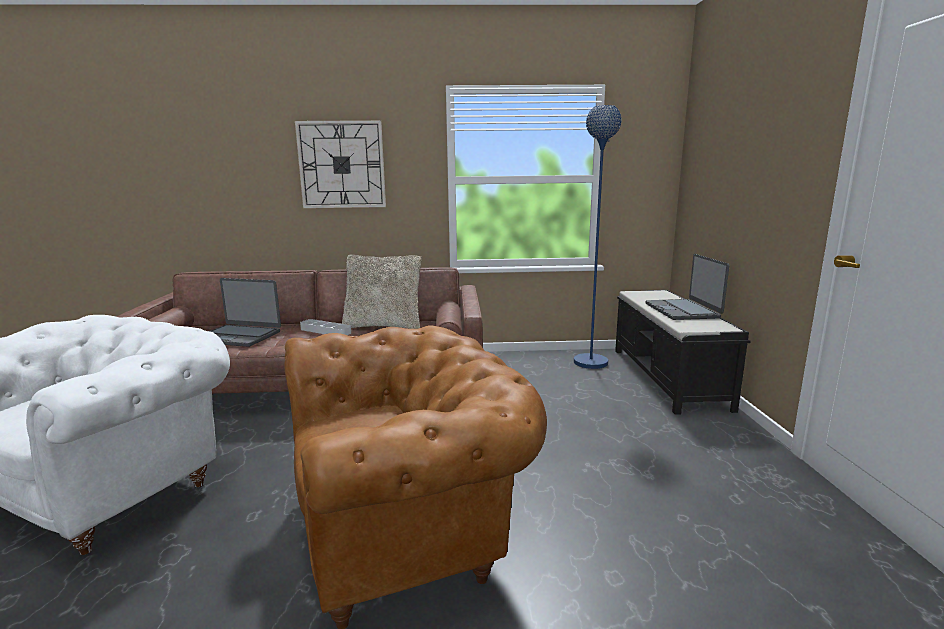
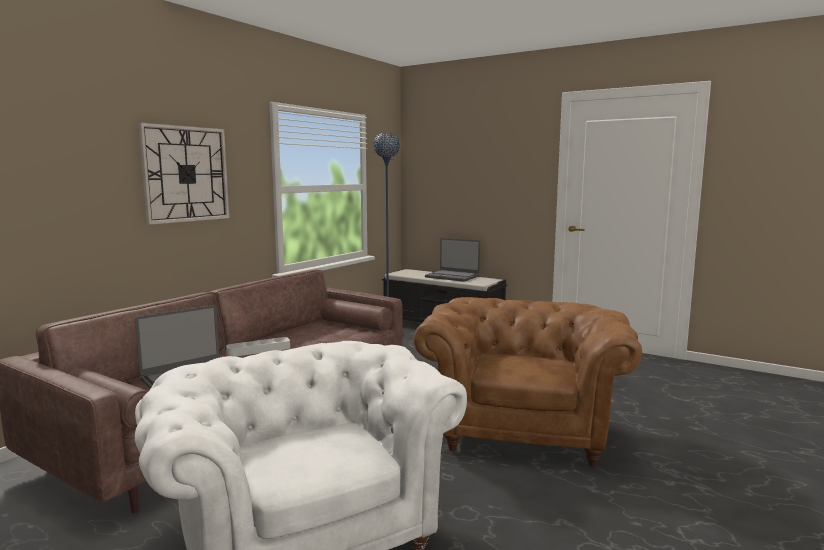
camera: 55 degrees left, 5 degrees down
(384, 324) = (284, 334): beige pillow -> none

